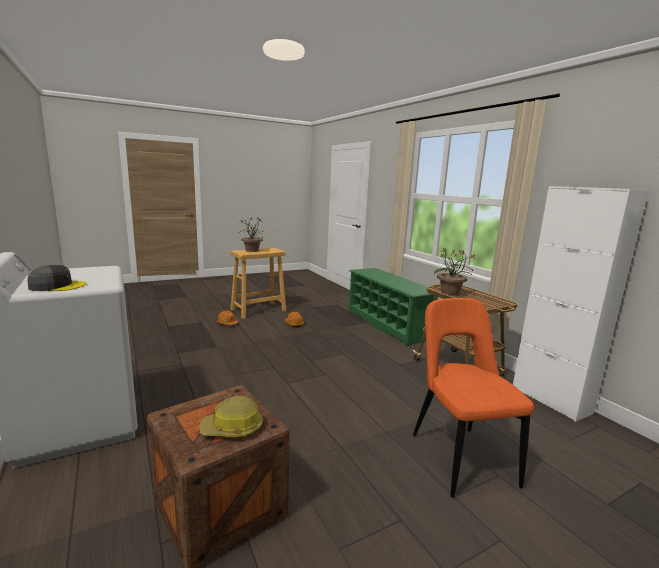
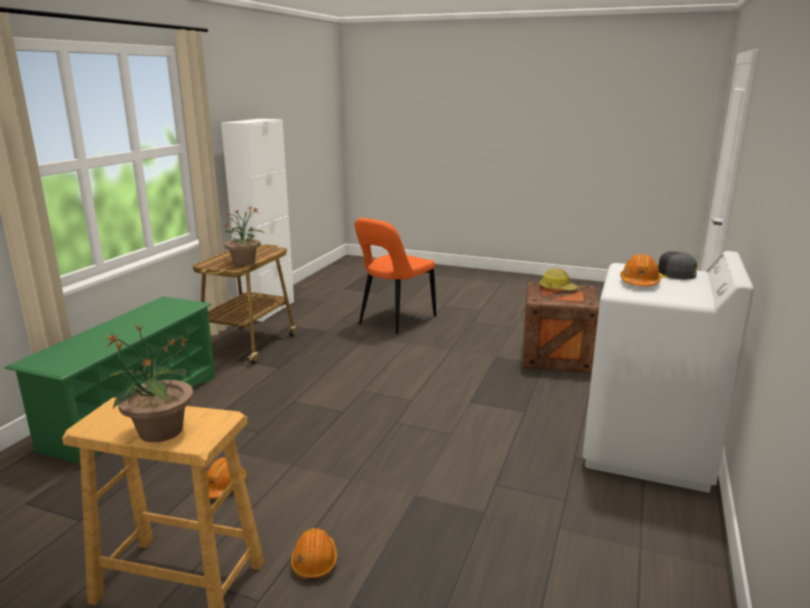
camera: 130 degrees left, 5 degrees up
(91, 274) = (639, 283): none -> orange hard hat

